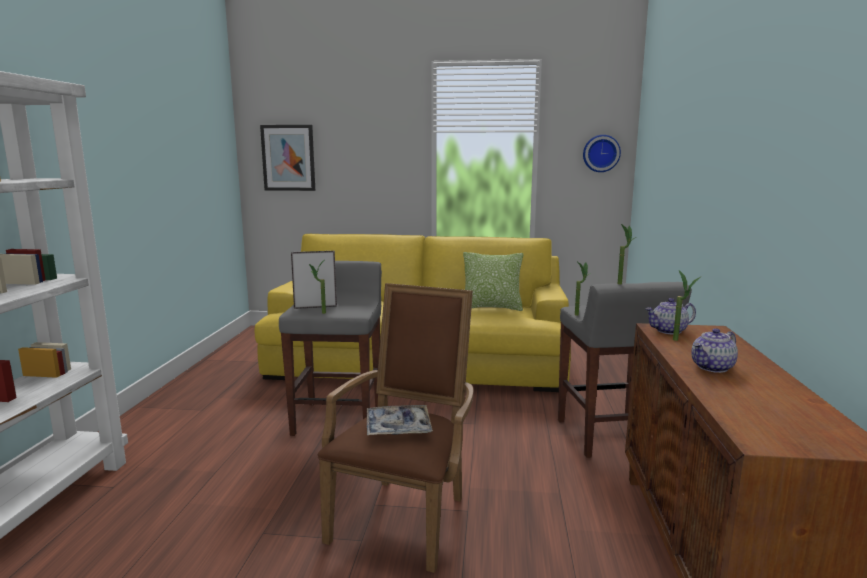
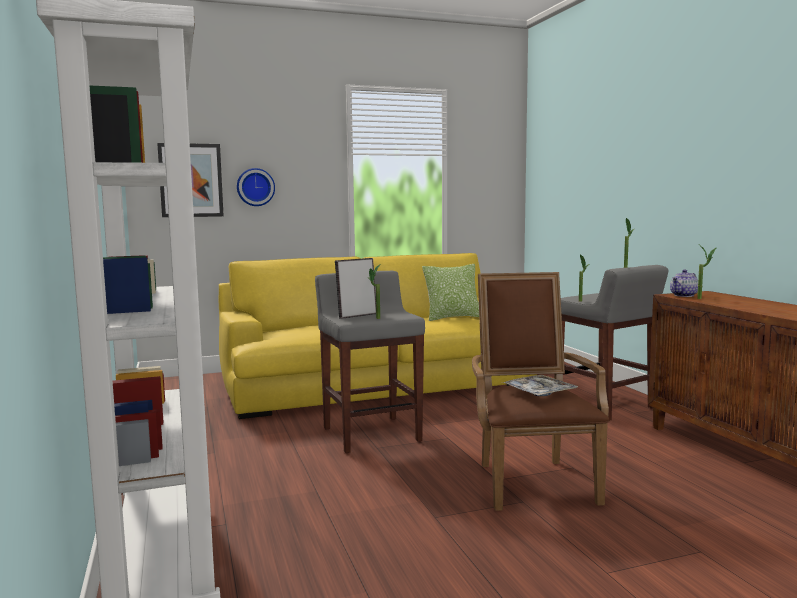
camera: 25 degrees left, 5 degrees down
(601, 153) = (499, 176): wall clock -> wall clock (255, 187)
(712, 367) = (753, 306): teapot -> none

